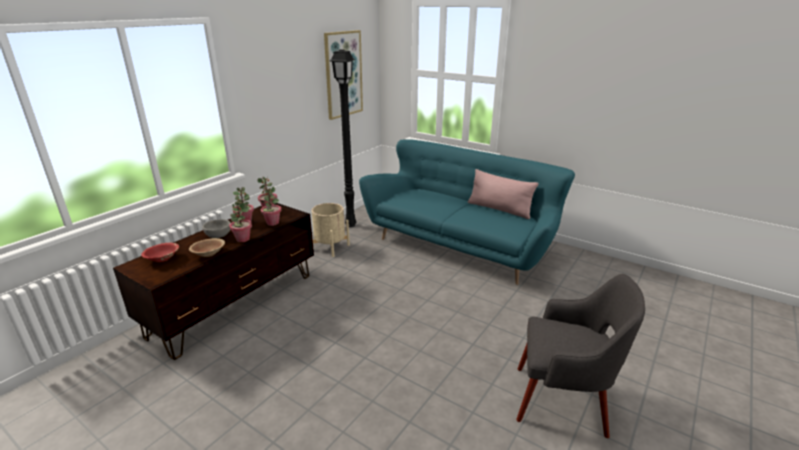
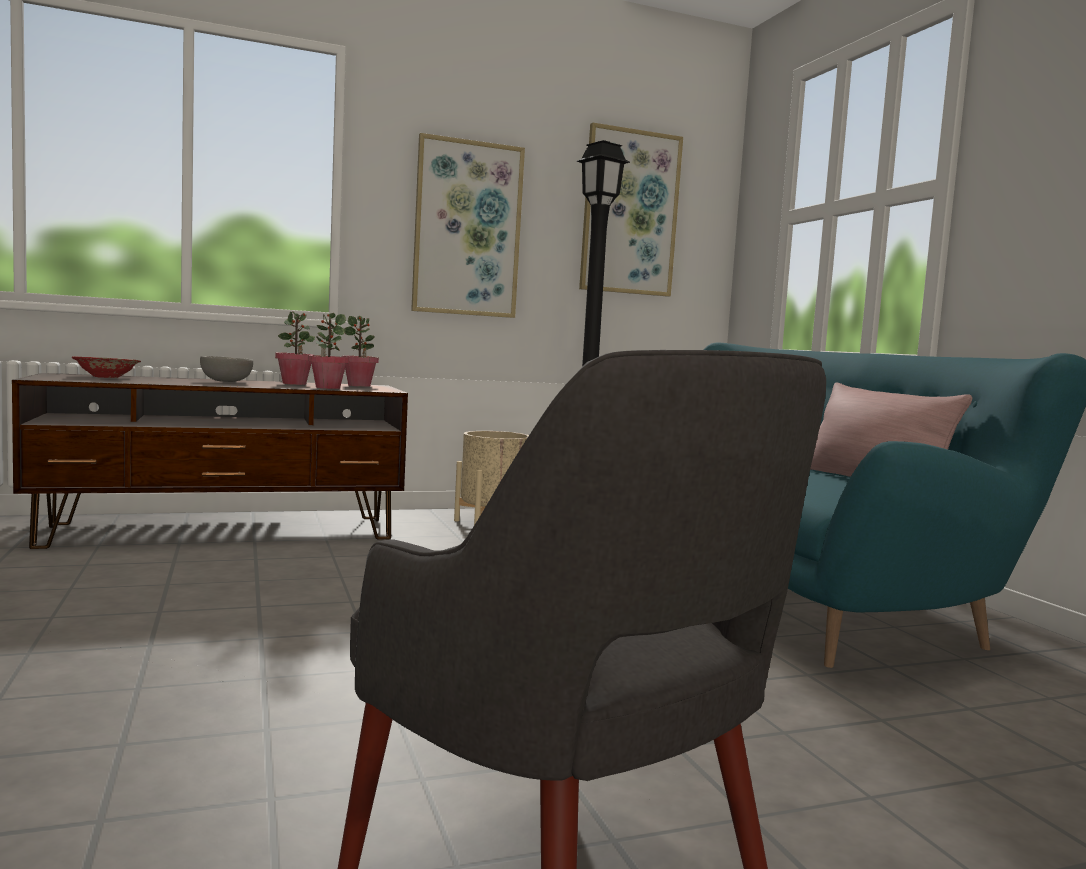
camera: 35 degrees right, 20 degrees down
(208, 254) = (165, 382): brown bowl -> none
(243, 239) = (244, 385): potted plant -> none
(281, 105) = (467, 229): none -> picture

